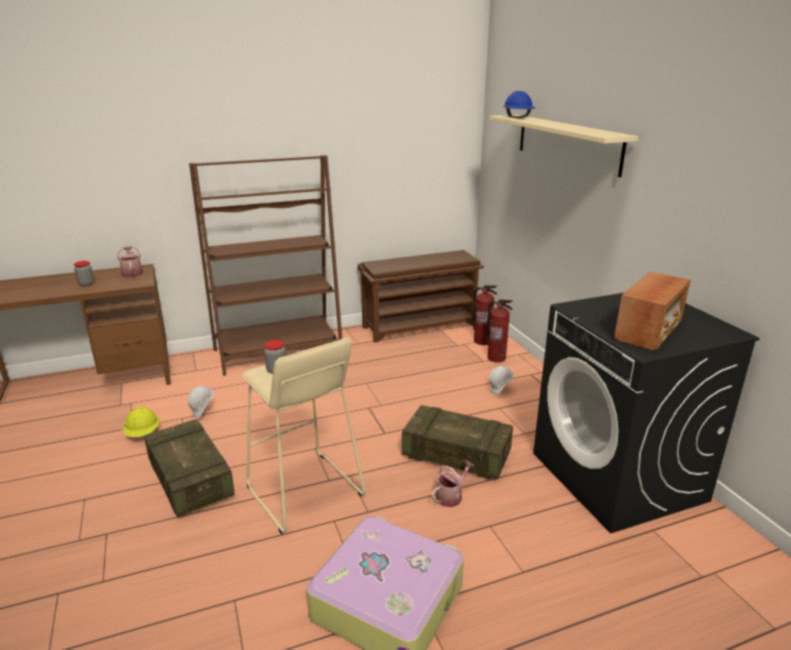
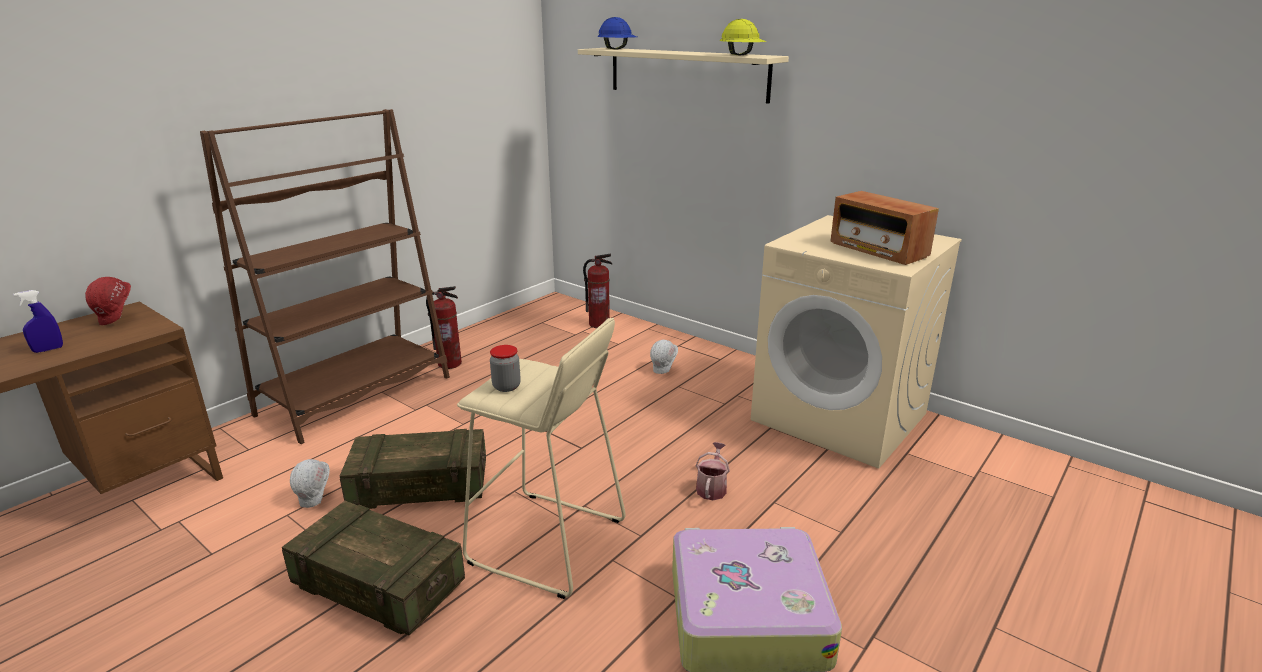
camera: 30 degrees left, 0 degrees up
(86, 284) = (48, 349): jar -> blue spray bottle
(132, 273) = (118, 319): watering can -> red hard hat
(143, 434) = (242, 555): yellow hard hat -> yellow hard hat (742, 55)
(420, 325) = (513, 323): brown shoe rack -> none
(456, 455) = (679, 446): crate -> crate (420, 487)
(496, 358) = (630, 337): fire extinguisher -> fire extinguisher (450, 363)
(618, 477) = (840, 417): black washing machine -> beige washing machine
(648, 331) = (878, 250): radio -> radio turned 135 degrees clockwise

